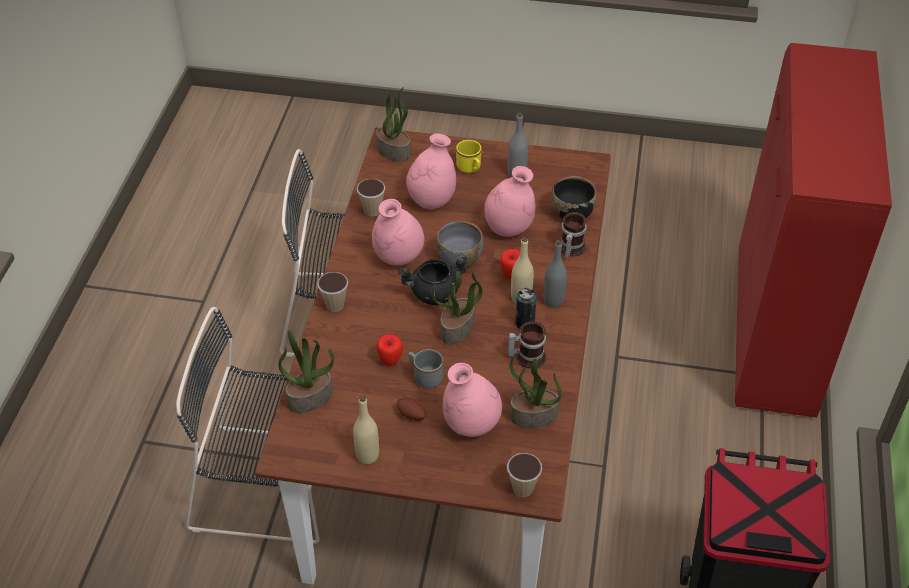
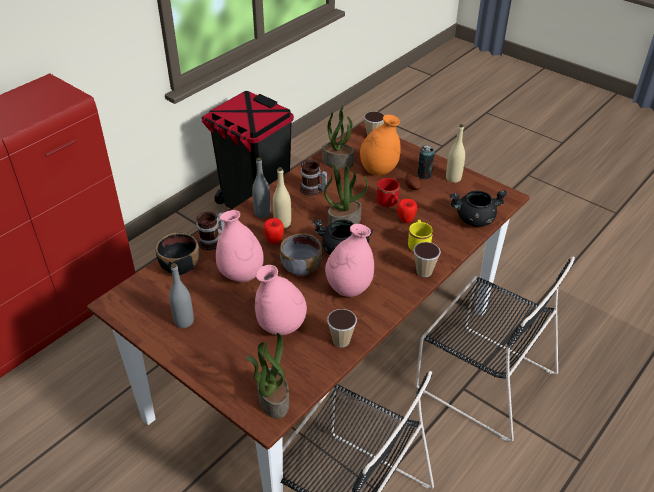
camera: 150 degrees left, 5 degrees down
(310, 397) = (474, 220): potted plant -> black cooking pot
(425, 376) = (388, 203): grey mug -> red mug
(470, 168) = (219, 345): yellow mug -> yellow mug (418, 244)
(471, 425) = (379, 170): pink vase -> orange vase
(525, 323) = (295, 208): can -> can (424, 175)

